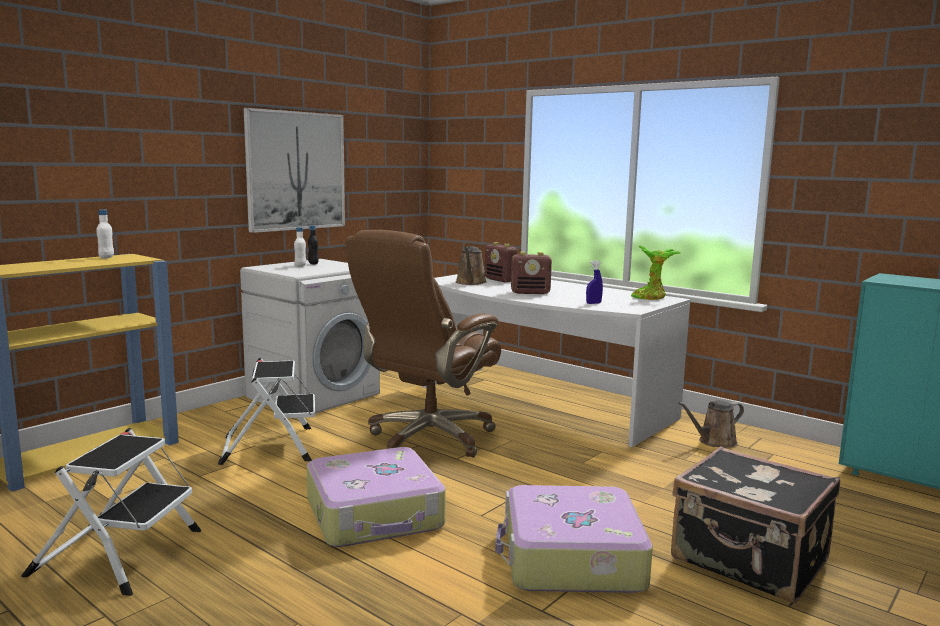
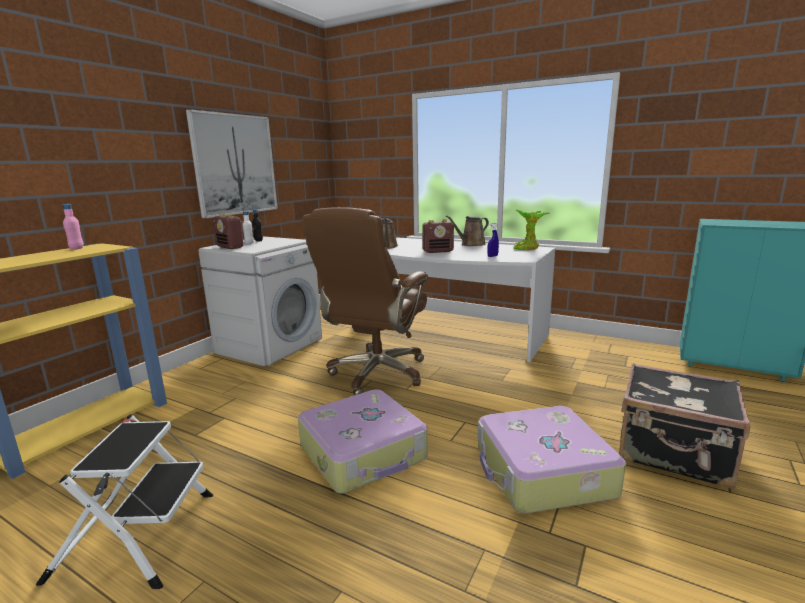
camera: 10 degrees left, 5 degrees up
(106, 257) = (77, 248): white bottle -> pink bottle
(270, 446) = (249, 396): step ladder -> none
(501, 280) = (406, 243): radio -> radio (230, 247)
(714, 442) = (583, 351): brown watering can -> brown watering can (471, 244)

